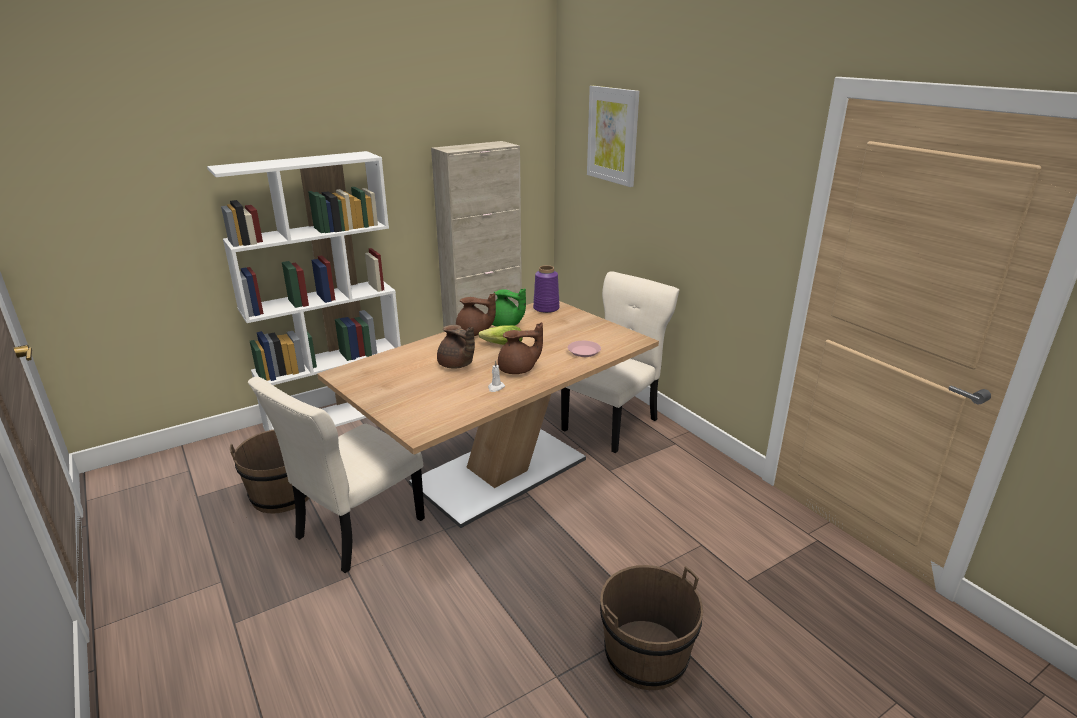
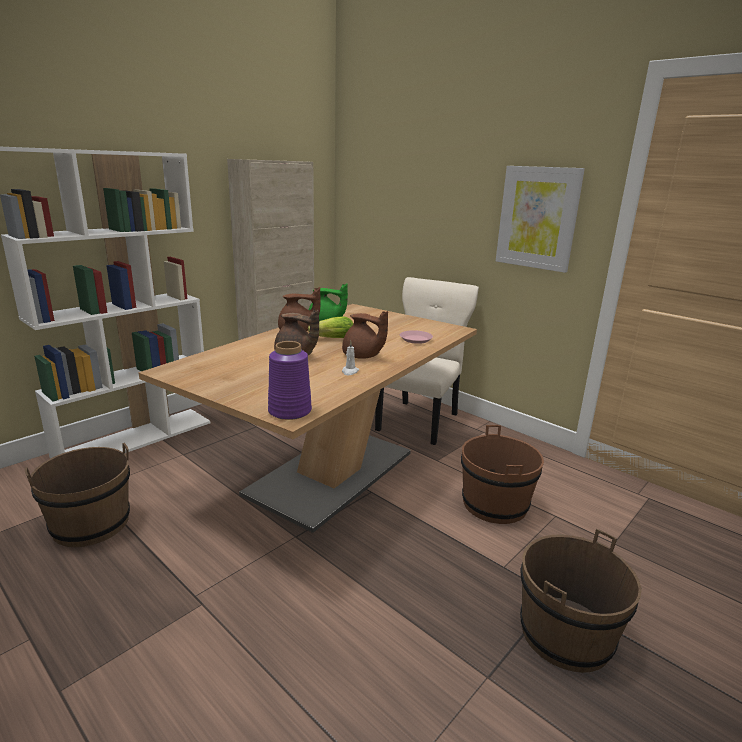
camera: 15 degrees left, 5 degrees down
(356, 530) = (193, 551): beige chair -> none
(518, 370) = (362, 356): brown teapot -> brown teapot turned 60 degrees clockwise
(546, 308) = (355, 311): purple vase -> purple vase (289, 412)
(613, 135) = (401, 152): picture -> picture (537, 218)
(645, 524) = (495, 504): none -> brown bucket

